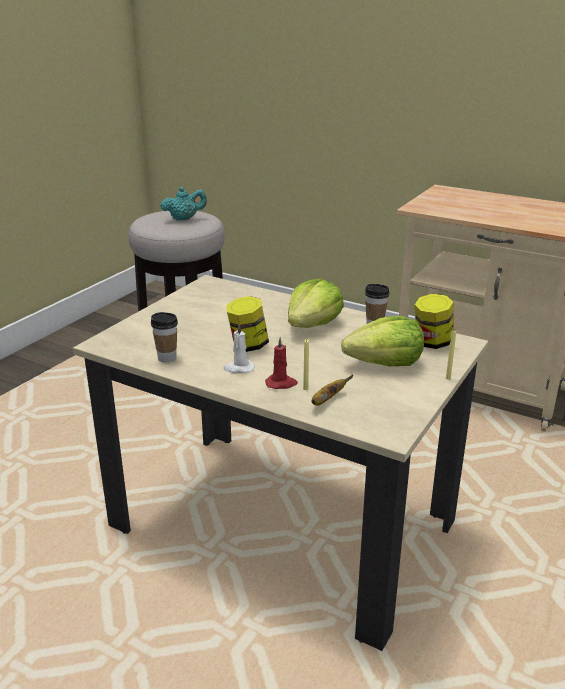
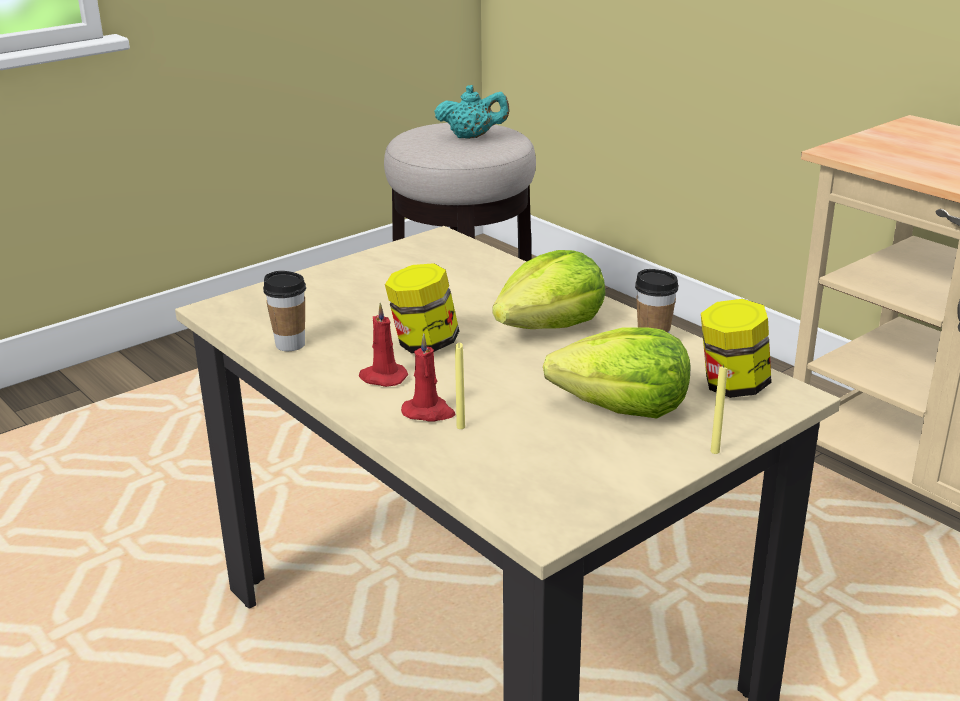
camera: 20 degrees right, 0 degrees up
(239, 368) = (382, 377): white candle -> red candle
(327, 400) = (481, 452): banana -> none

